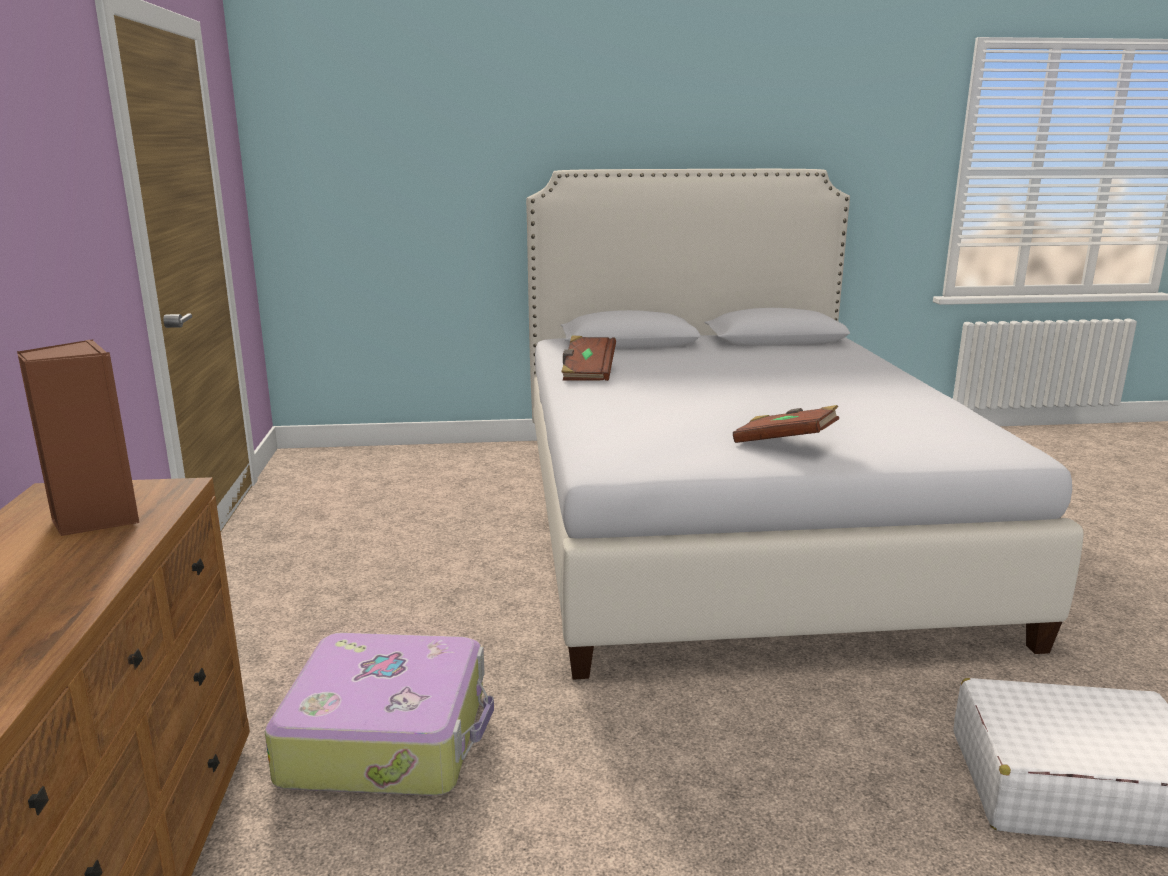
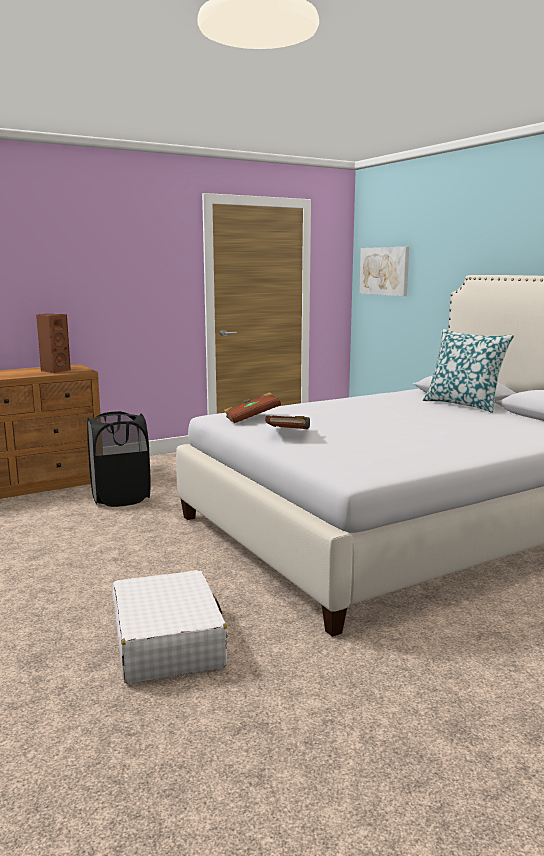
camera: 65 degrees right, 5 degrees down
(340, 166) = (384, 271): none -> picture
(389, 735) = (121, 498): suitcase -> black laundry basket
(587, 373) = (370, 398): brown book -> brown book (252, 419)
(676, 350) = (464, 404): none -> pillow

